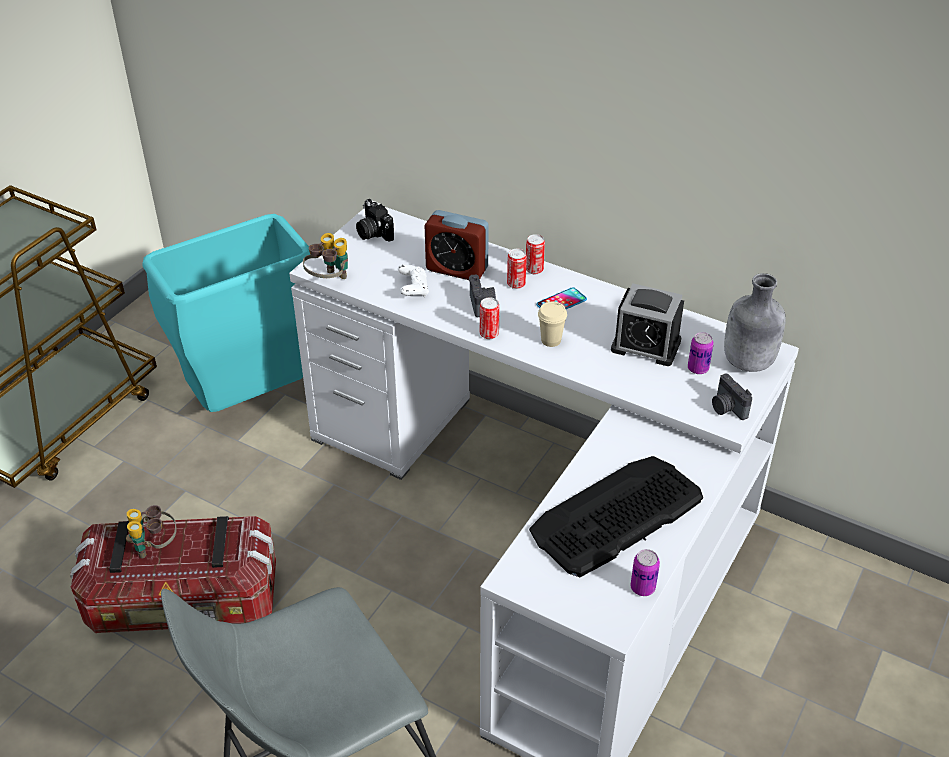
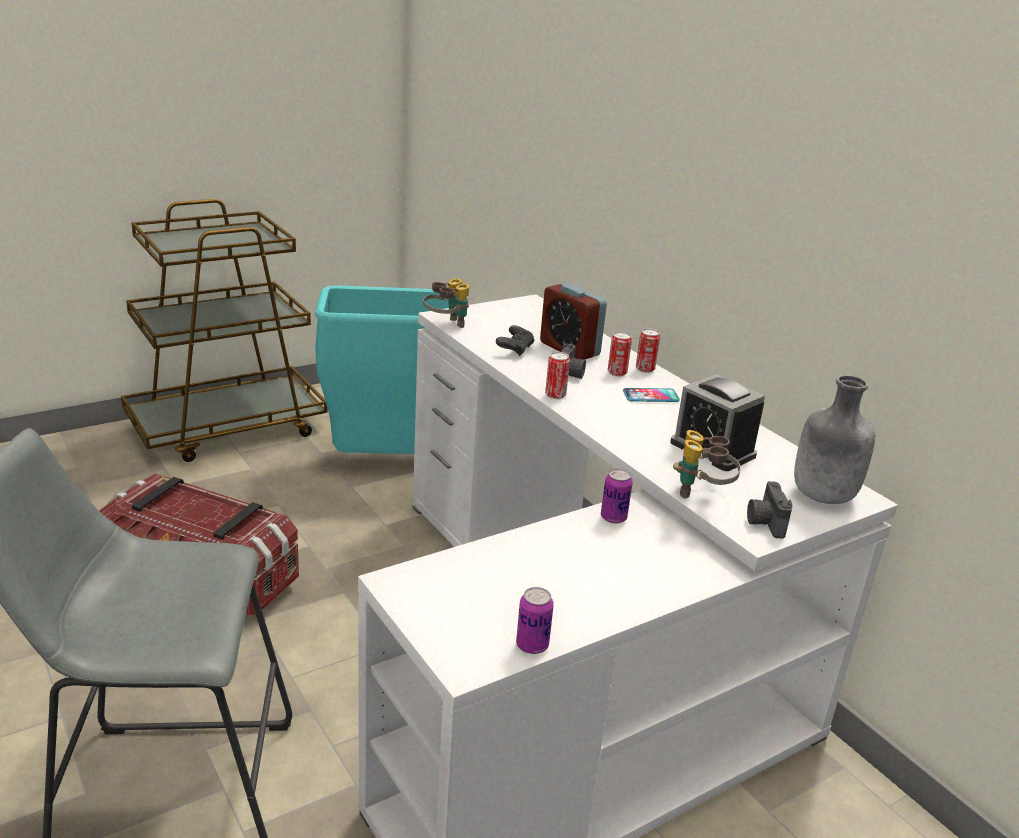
camera: 25 degrees right, 15 degrees down
(155, 547) = (186, 506): binoculars -> binoculars (701, 493)
(373, 233) = (517, 310): camera -> none
(413, 289) = (515, 349): white game controller -> black game controller
(551, 340) = (613, 417): beige cup -> none
(616, 515) = (561, 574): keyboard -> none
(698, 368) = (757, 483): can -> can (613, 518)

